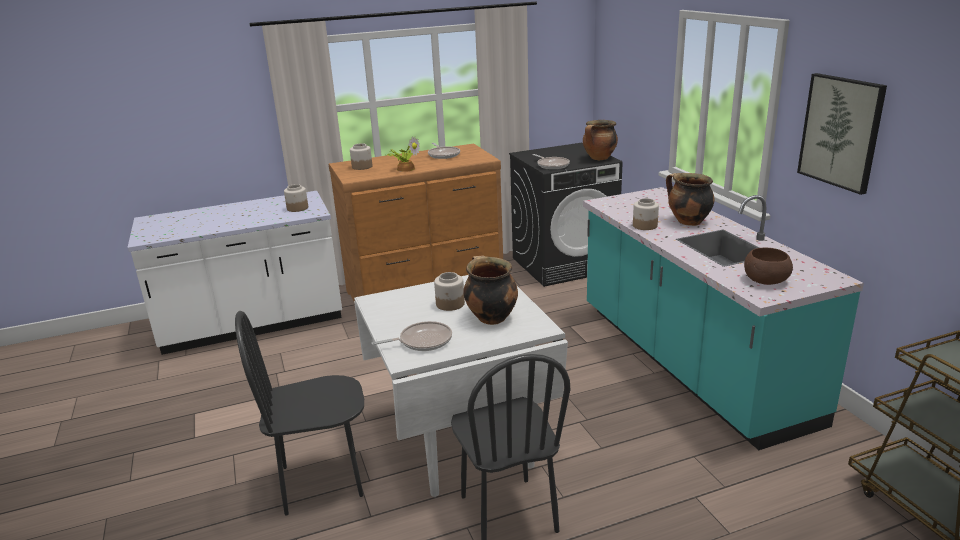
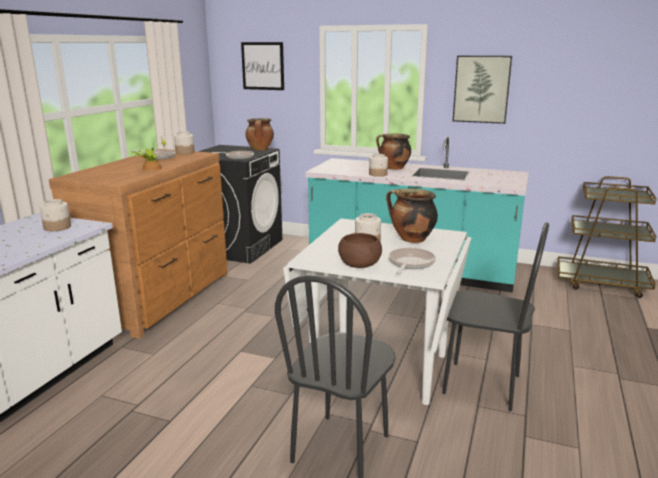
camera: 50 degrees left, 5 degrees down
(362, 167) = (100, 174): jar -> jar (184, 152)
(631, 55) = (263, 66): none -> picture
(765, 280) = (496, 180): brown bowl -> brown bowl (359, 264)

